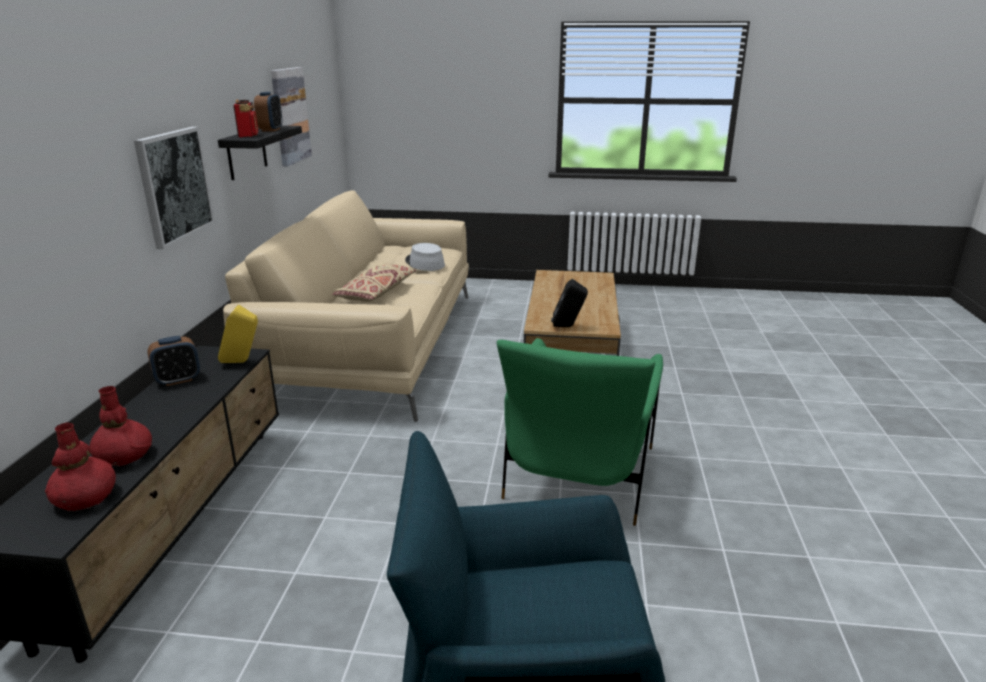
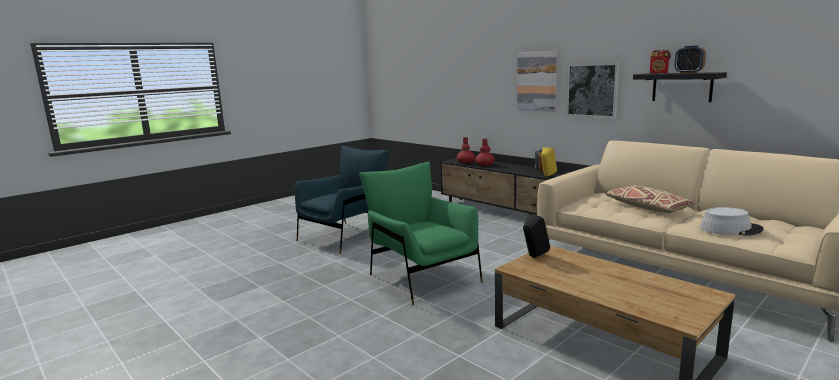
camera: 130 degrees right, 10 degrees down
(290, 116) = (784, 69): picture -> picture (537, 81)

